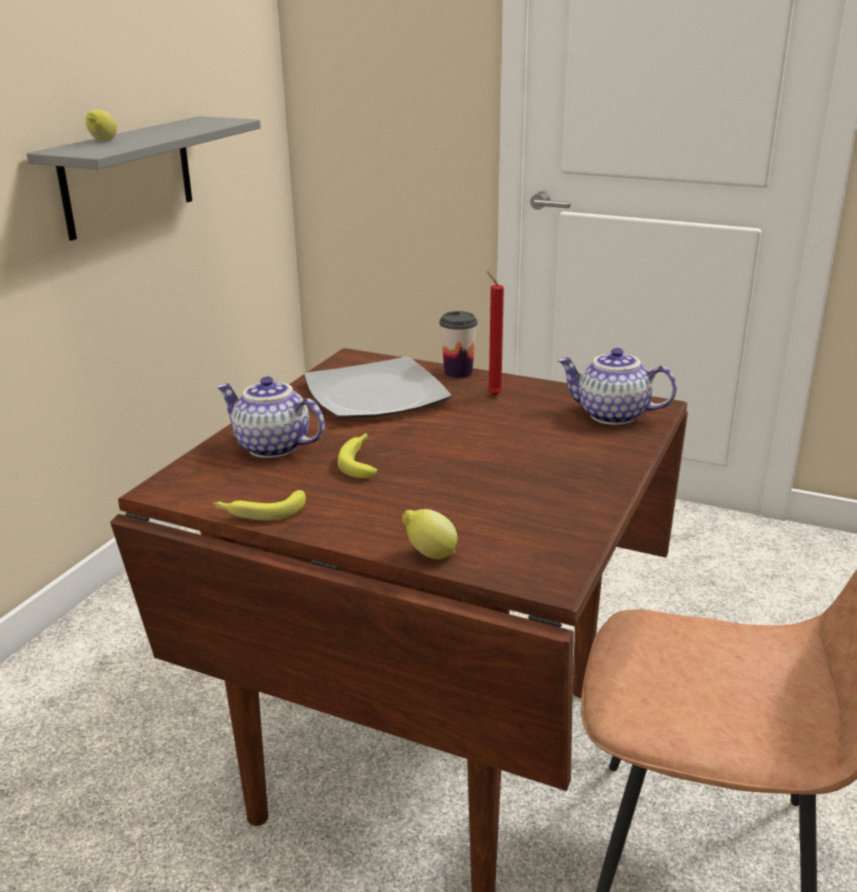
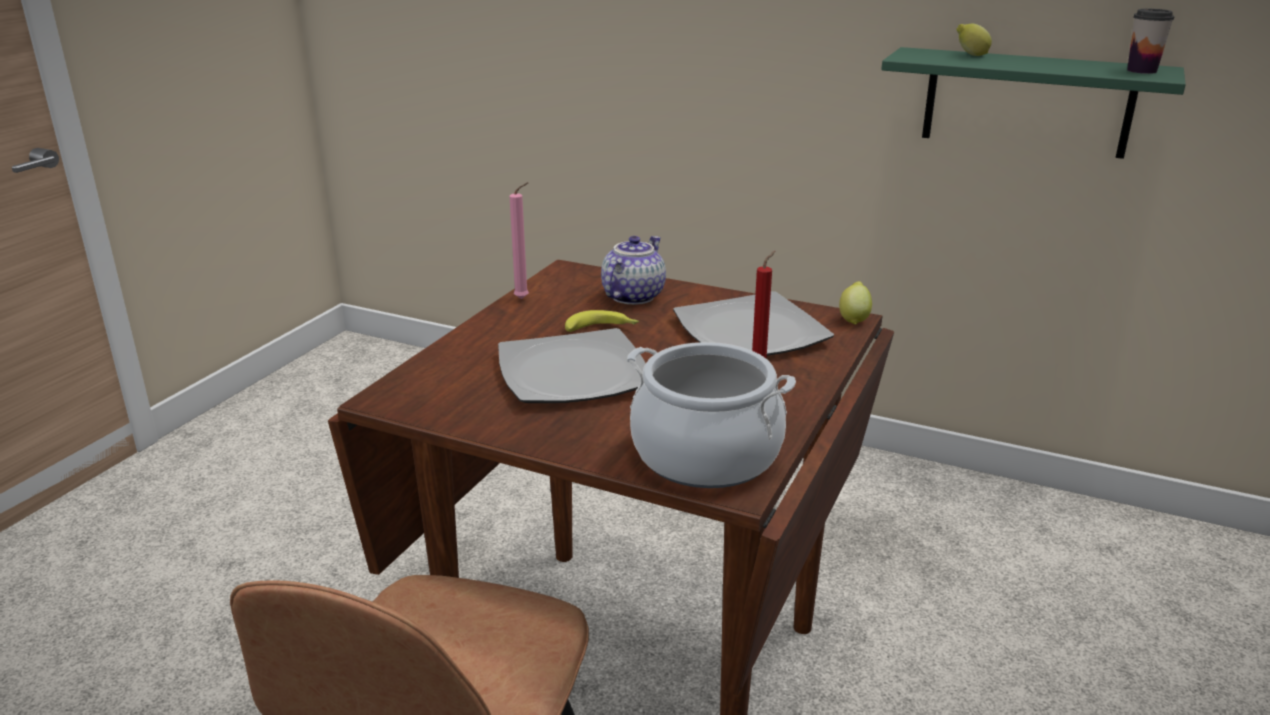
camera: 90 degrees right, 0 degrees up
(128, 176) = (1027, 102): grey shelf -> green shelf
(260, 511) = (524, 299): banana -> pink candle
(429, 554) = (439, 355): lemon -> lemon (854, 319)
(458, 372) = (822, 371): cup -> cup (1142, 71)
(470, 473) = (571, 373): none -> plate
(611, 415) = (706, 455): teapot -> cooking pot

